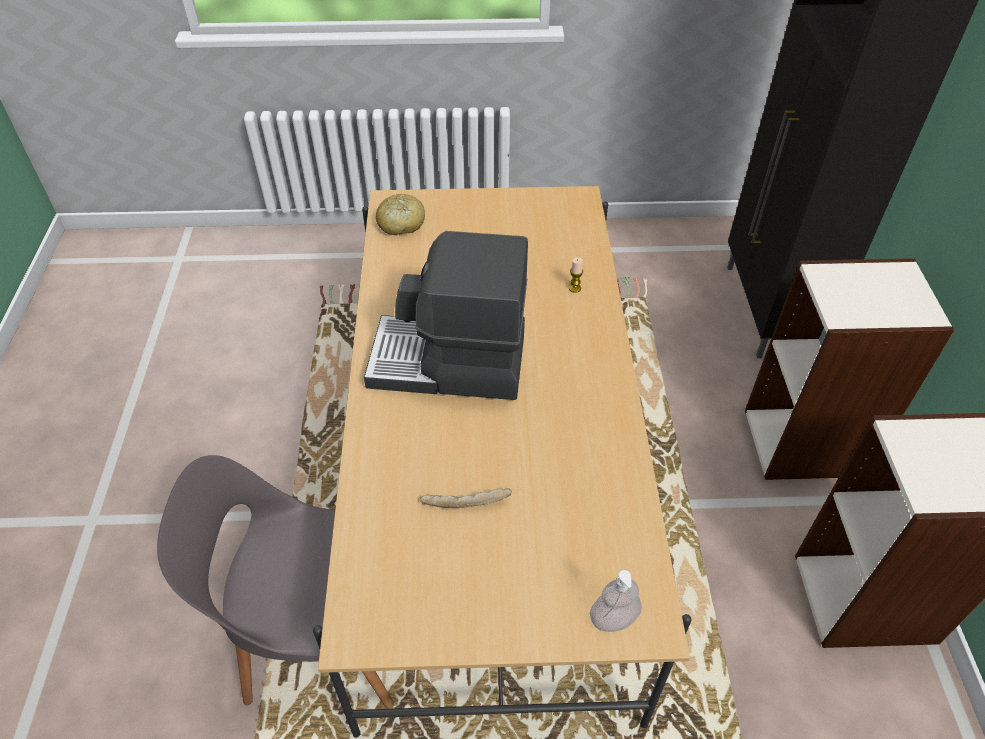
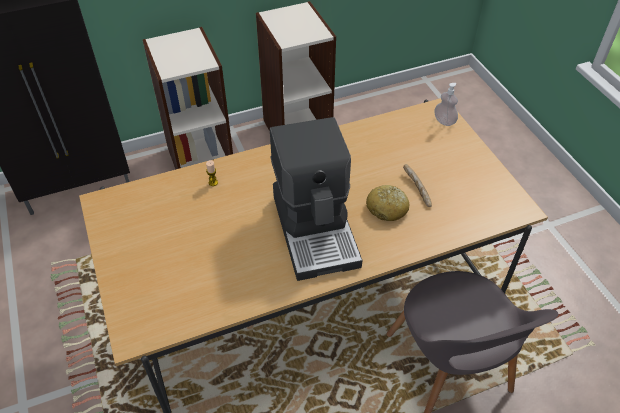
camera: 110 degrees left, 0 degrees up
(401, 223) = (163, 316): bread -> bread (387, 208)

